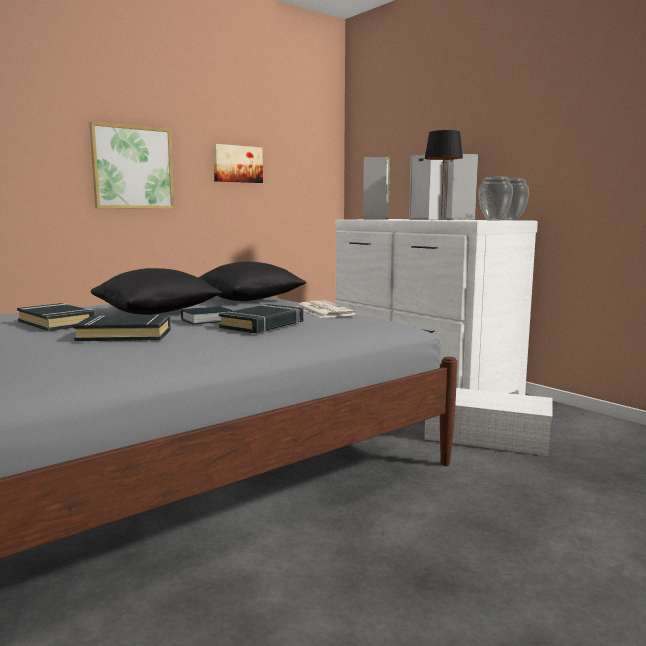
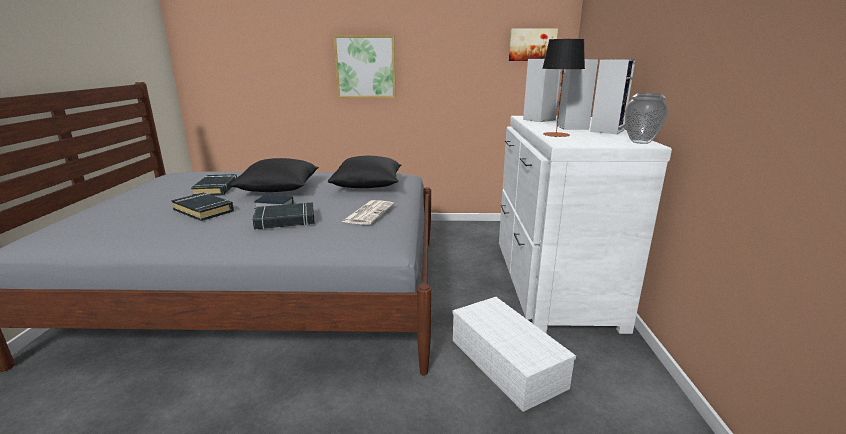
camera: 40 degrees right, 10 degrees up
(237, 164) = (455, 59): picture -> picture (532, 45)
(493, 220) = (600, 143): vase -> none

